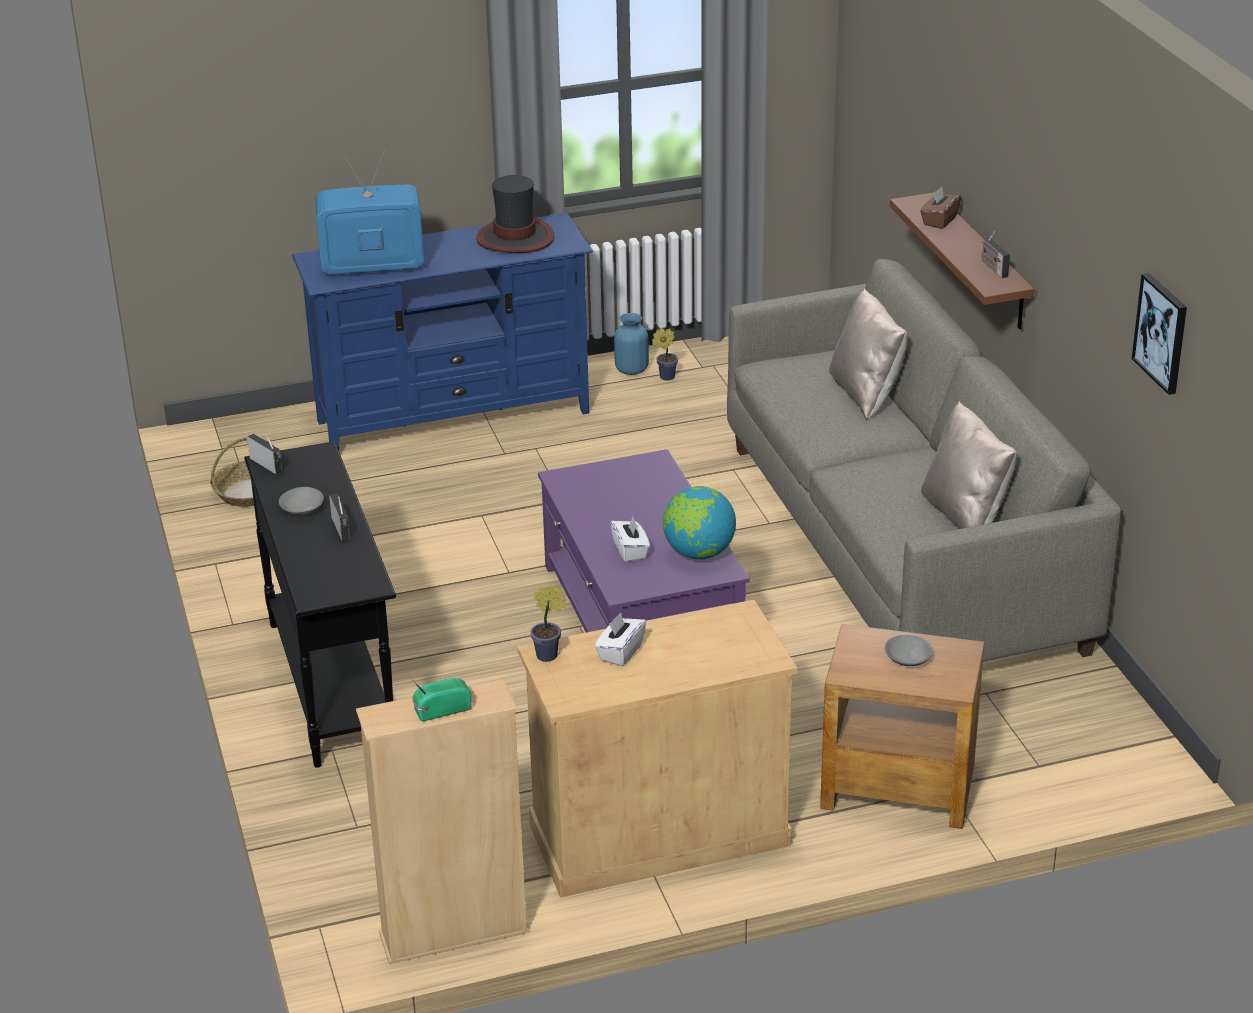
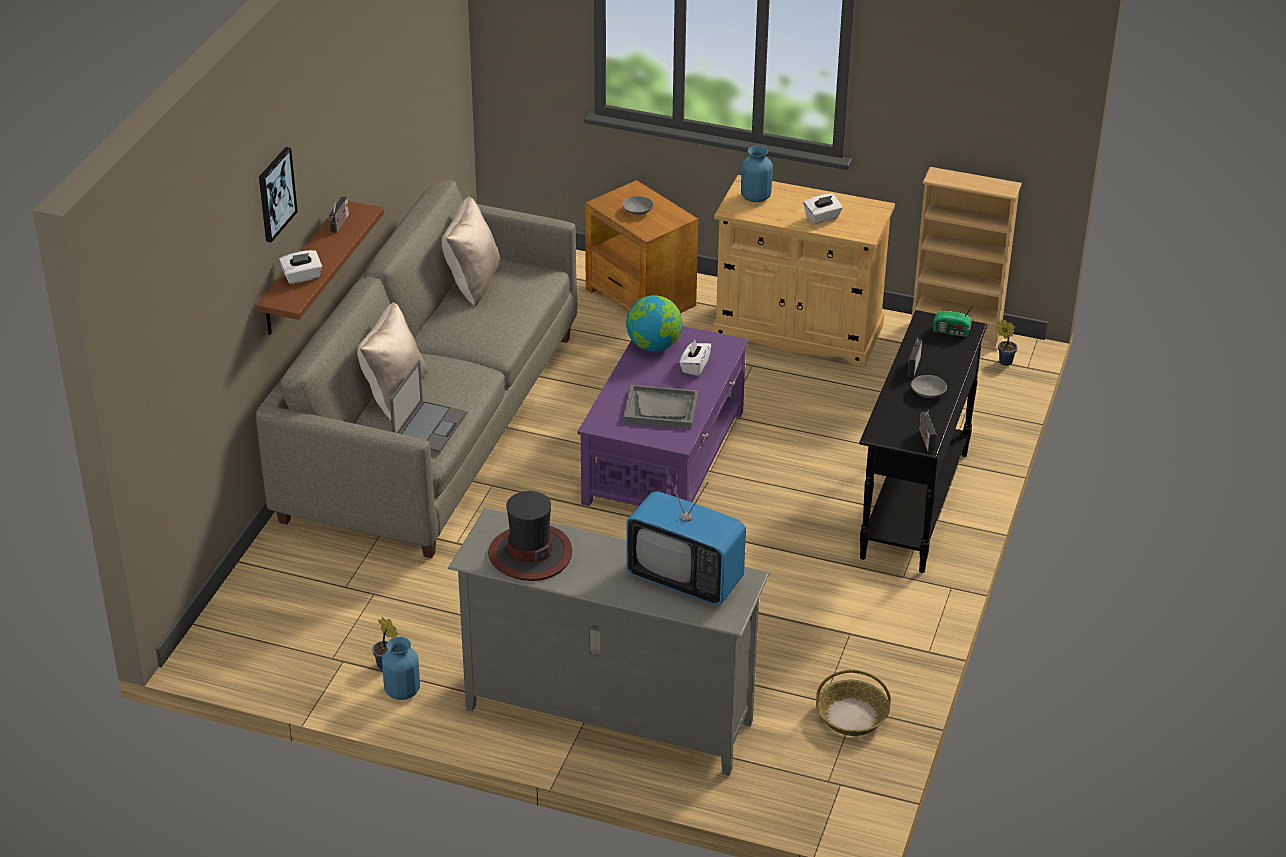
camera: 145 degrees left, 5 degrees up
(440, 710) = (971, 179): radio -> radio (952, 332)
(453, 416) = (607, 716): blue tv stand -> grey tv stand
(549, 655) = (862, 231): potted plant -> potted plant (1004, 361)
(614, 498) = (661, 408): none -> grey tray
(735, 644) = (755, 197): none -> blue vase
(791, 383) = (430, 426): none -> laptop
(939, 221) = (302, 277): brown tissue box -> white tissue box
(1162, 333) = (417, 55): picture -> picture (275, 194)

